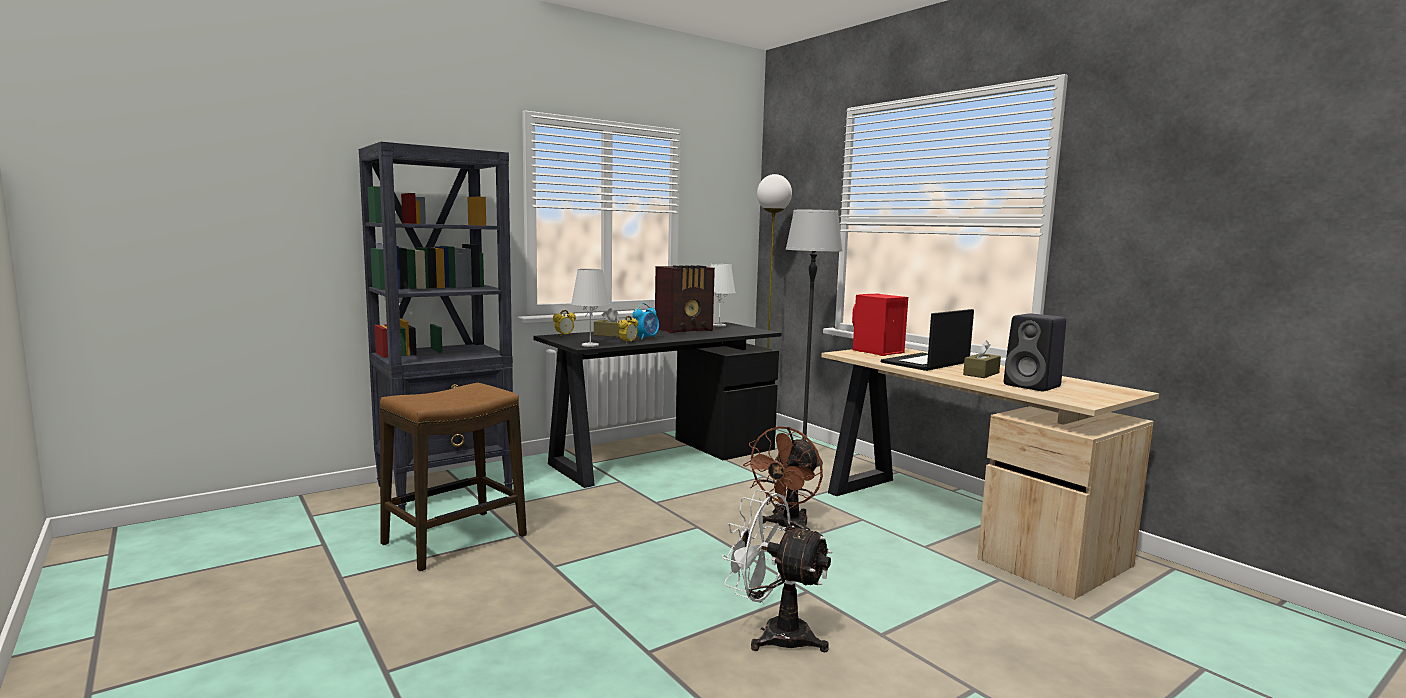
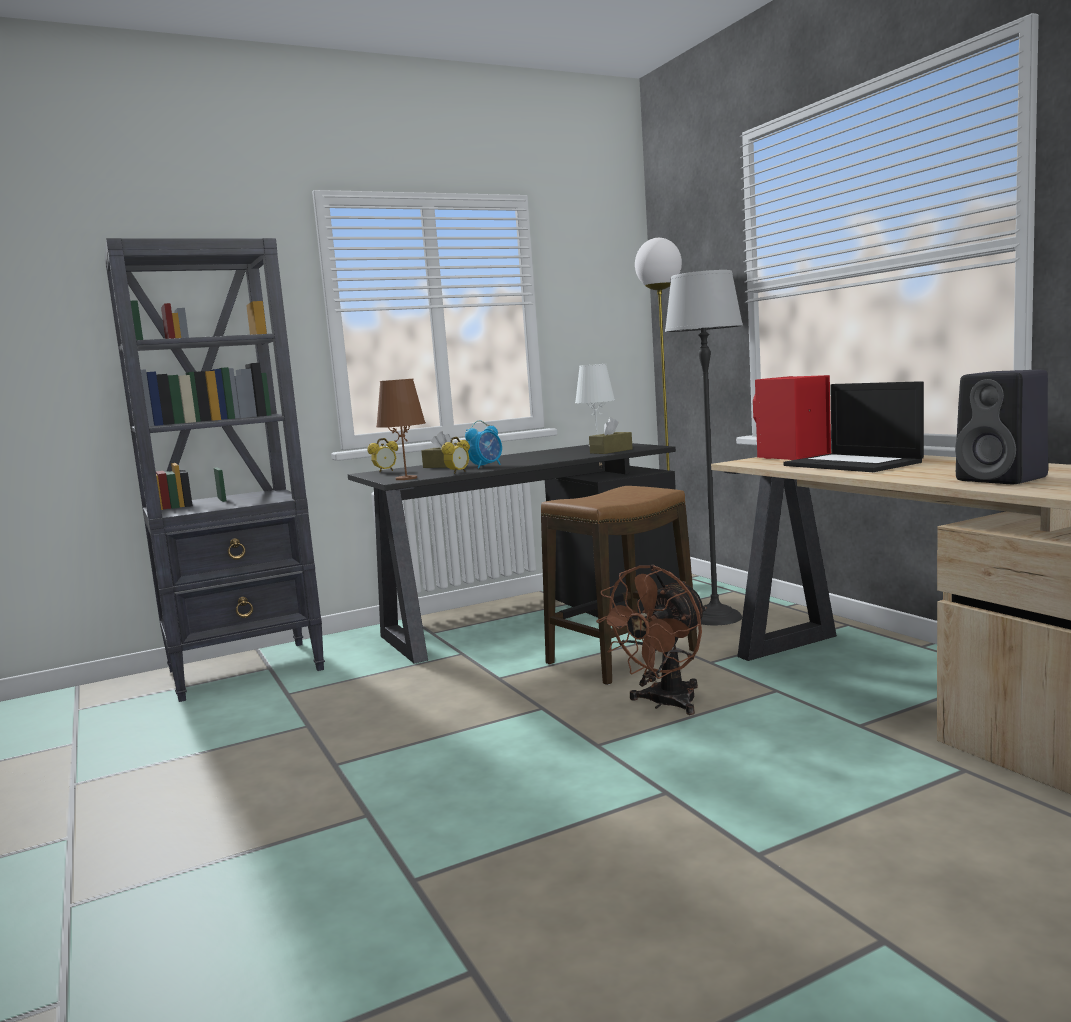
camera: 10 degrees right, 0 degrees up
(454, 540) = (228, 734): stool -> stool (622, 657)
(590, 345) = (406, 478): white table lamp -> brown table lamp
(685, 330) = (547, 453): radio -> none
(774, 634) = (598, 854): white fan -> none
(925, 363) = (854, 464): laptop -> laptop turned 90 degrees counterclockwise
(981, 374) = (930, 470): brown tissue box -> brown tissue box (611, 451)

